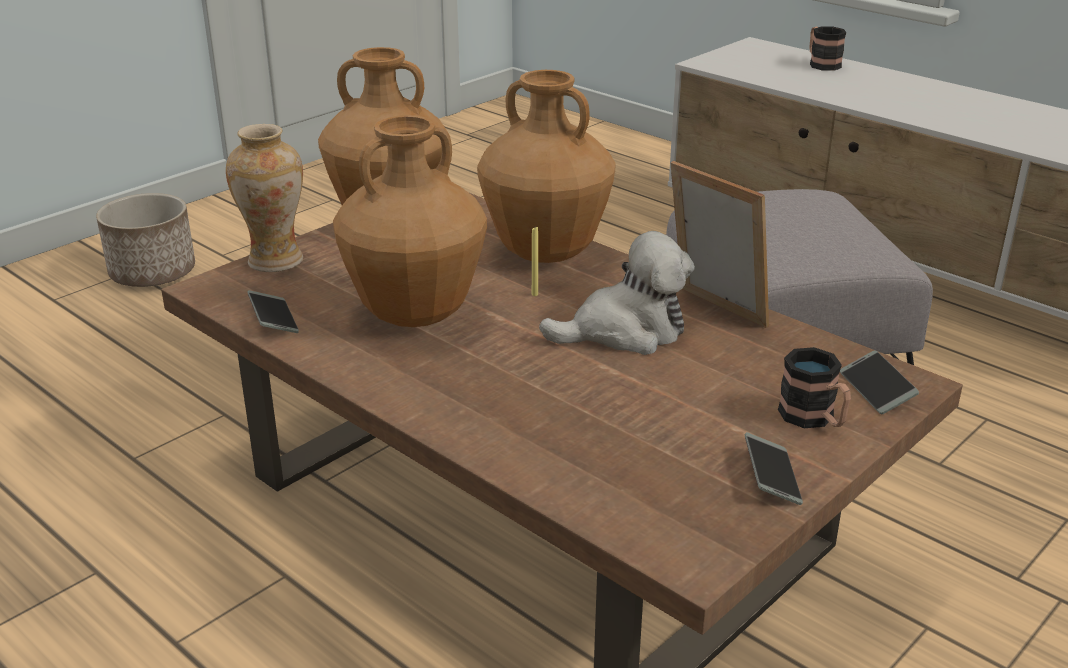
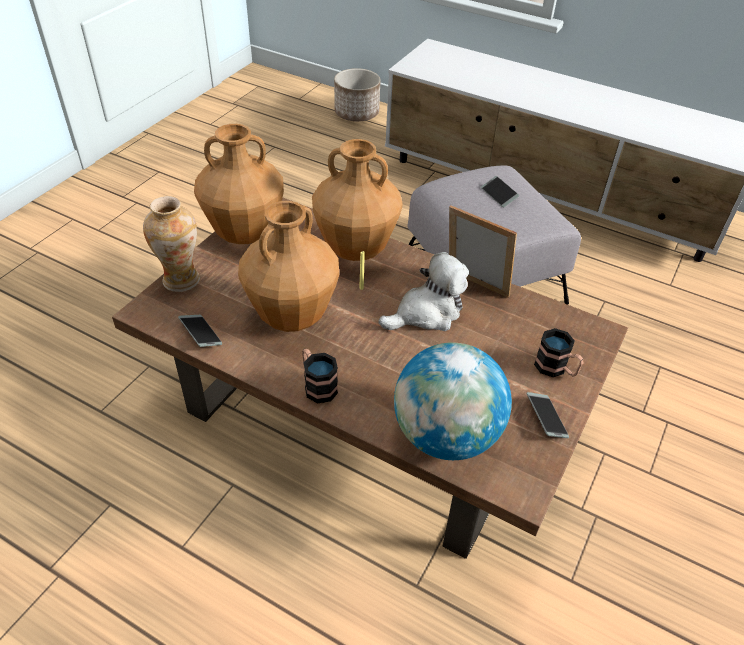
camera: 15 degrees left, 15 degrees up
(153, 273) = (54, 252): planter -> planter (356, 113)
(593, 475) = (446, 436): none -> globe
(821, 63) = (480, 62): mug -> mug (317, 385)
(876, 390) = (583, 339): phone -> phone (499, 195)

